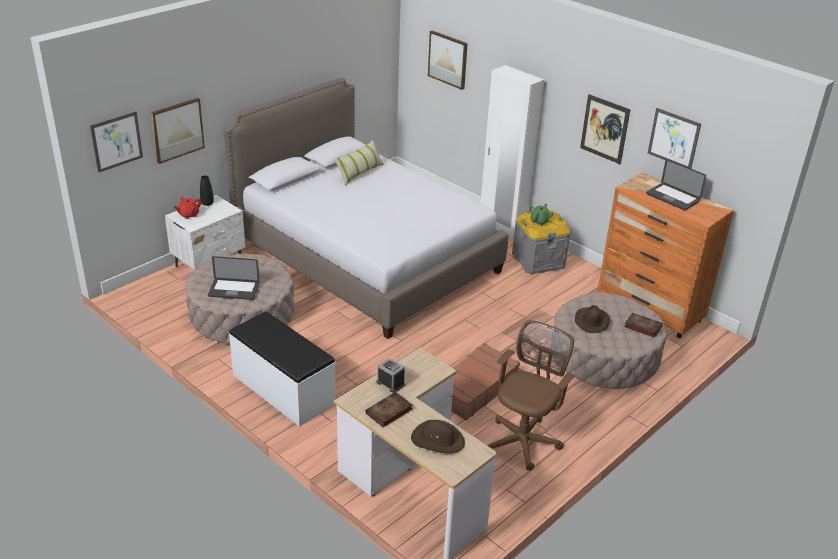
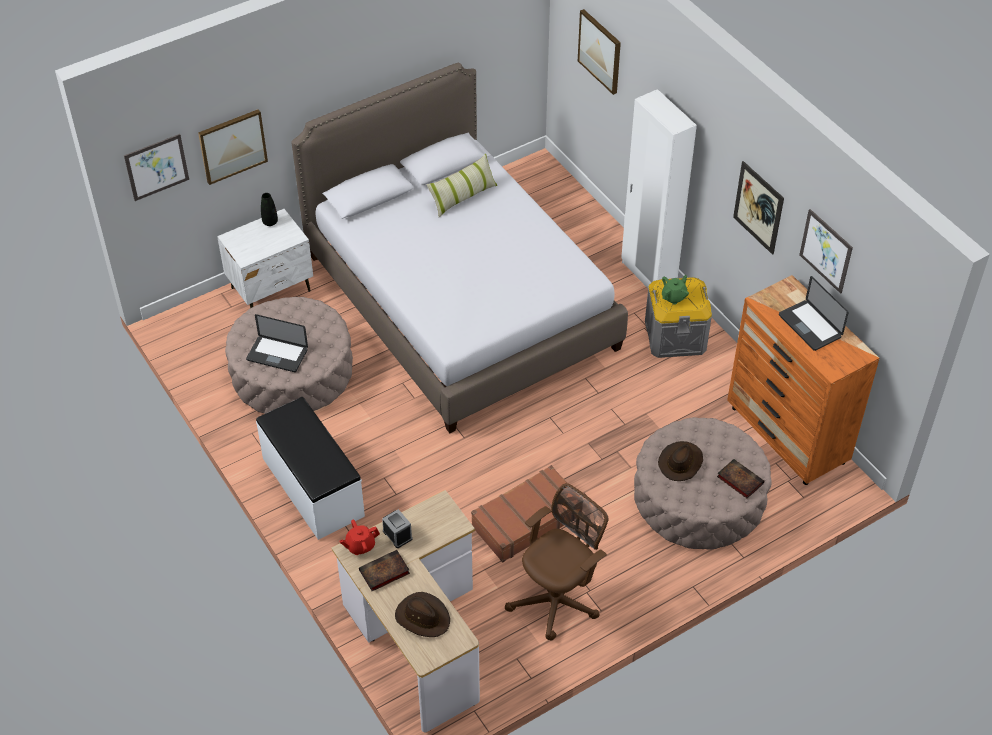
camera: 15 degrees right, 15 degrees up
(188, 215) = (244, 239): red teapot -> red teapot (360, 546)

